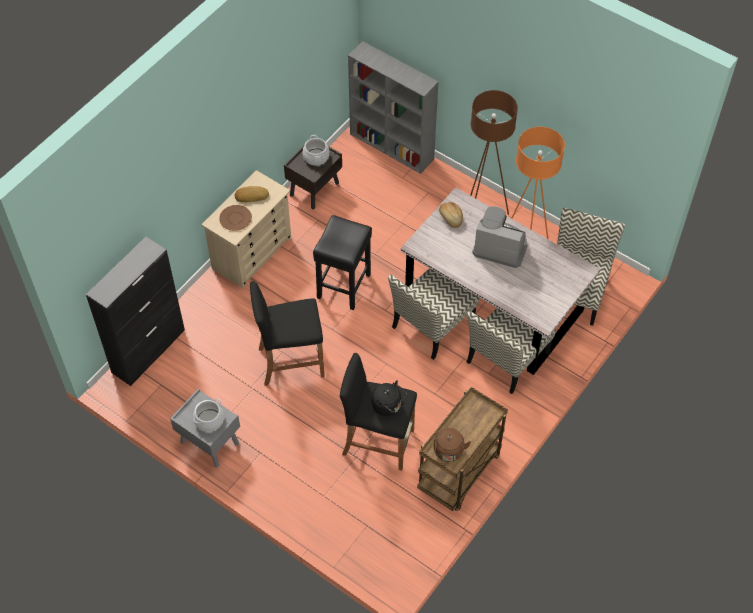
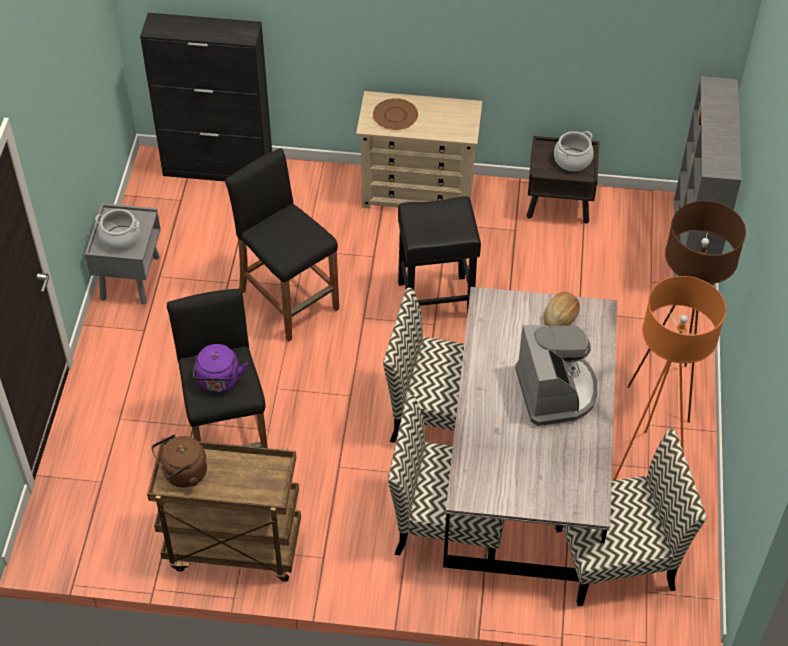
camera: 60 degrees right, 5 degrees down
(251, 195) = (440, 113): bread -> none
(388, 406) = (219, 382): black kettle -> purple kettle

